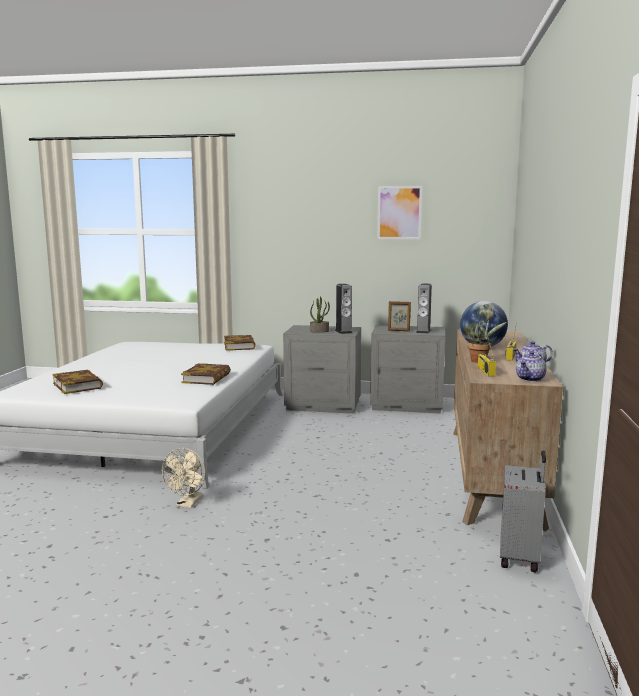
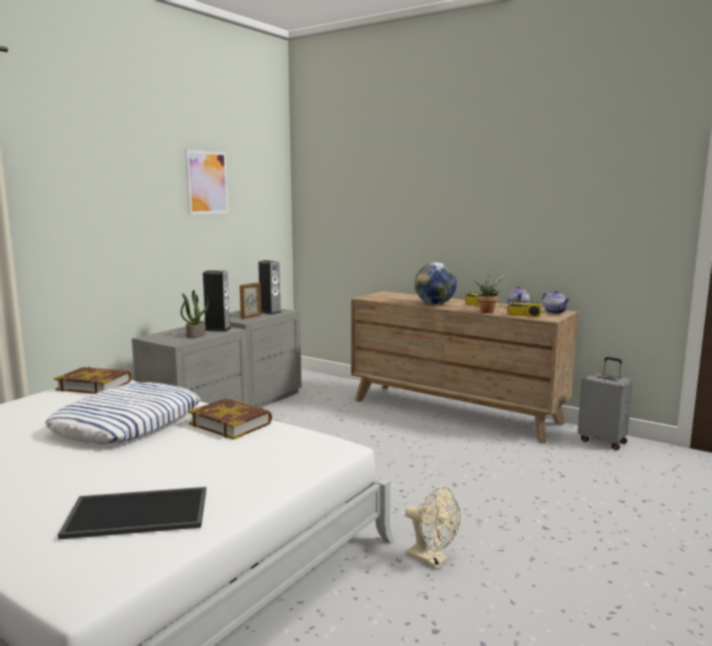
camera: 65 degrees left, 0 degrees up
(78, 386) = (139, 512): book -> tray
(189, 363) = (127, 422): none -> pillow

